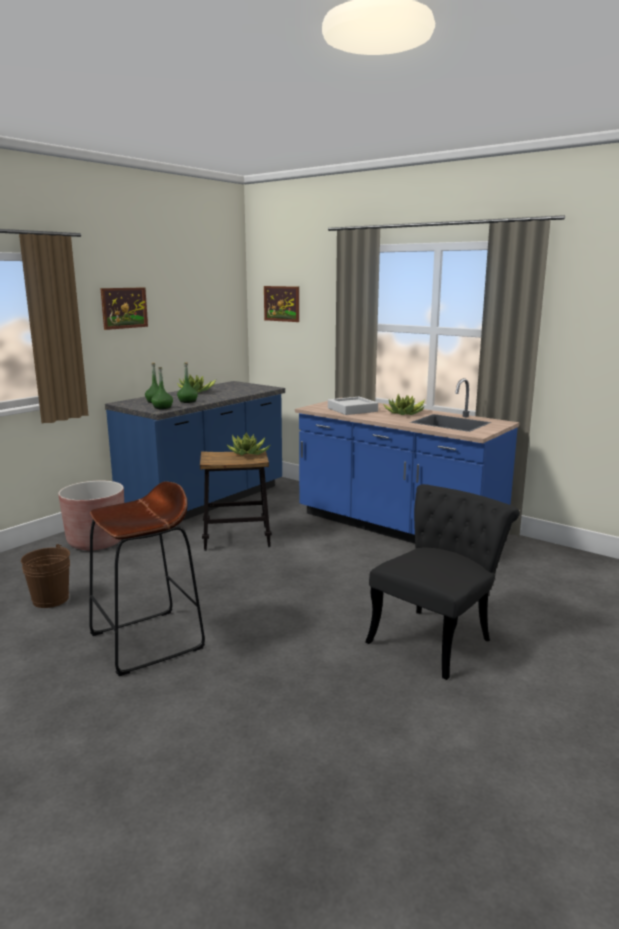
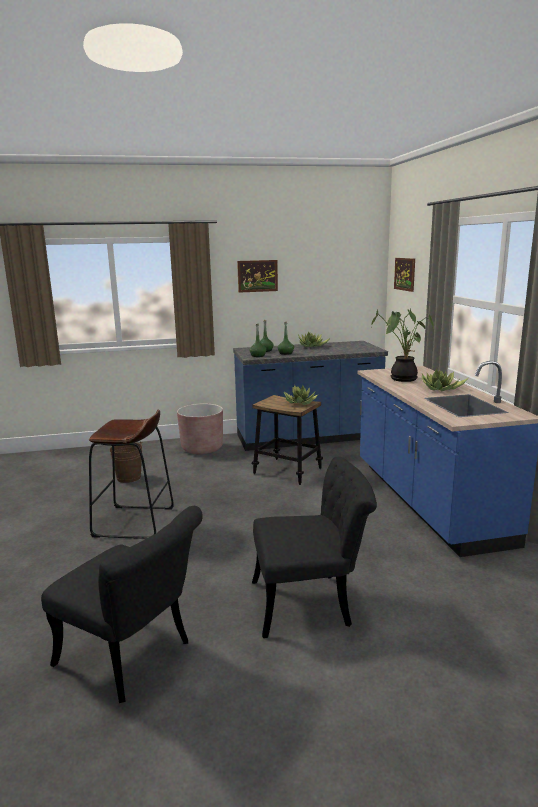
camera: 40 degrees right, 0 degrees up
(352, 410) = (402, 378): grey tray -> potted plant
(370, 753) = (133, 658): none -> black chair

